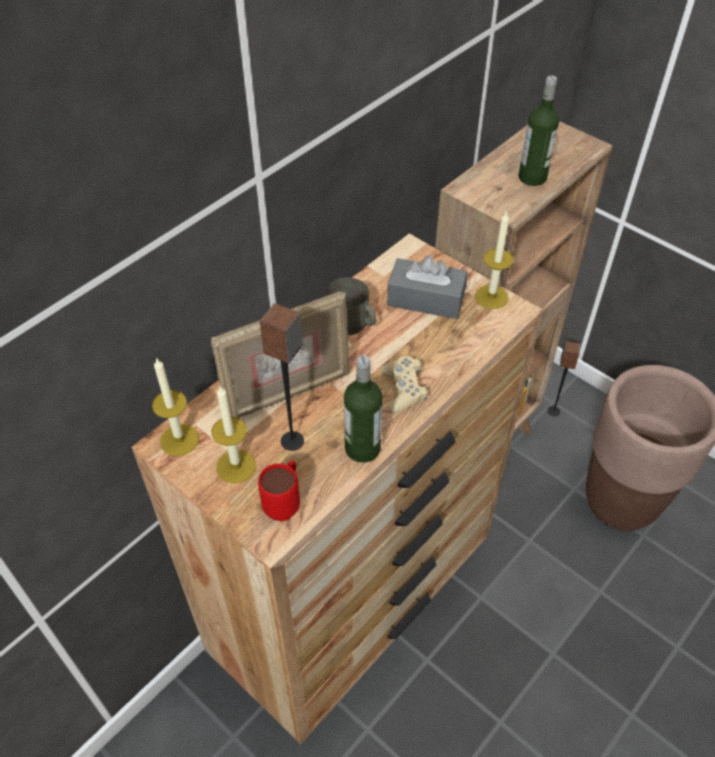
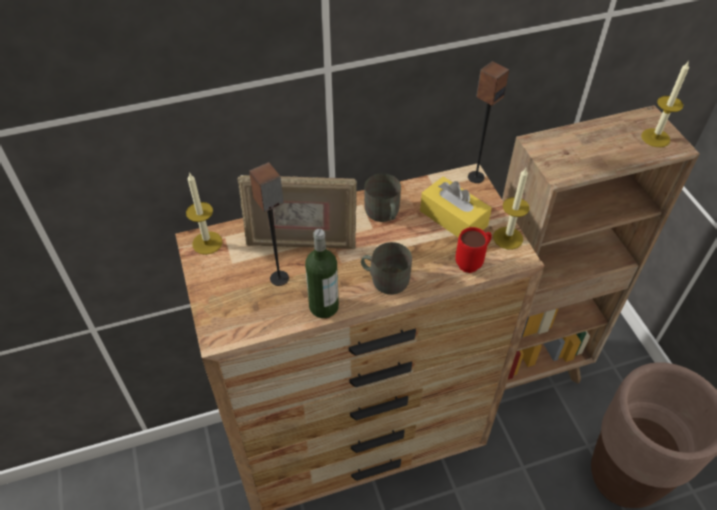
camera: 30 degrees right, 0 degrees up
(236, 466) = (230, 278): candle -> candle (655, 138)
(285, 503) = (243, 319): red mug -> red mug (472, 262)
(403, 390) = (385, 278): beige game controller -> grey mug
(426, 299) = (453, 218): grey tissue box -> yellow tissue box
(532, 177) = (602, 154): bottle -> none
(553, 411) = (609, 374): speaker -> speaker (475, 177)

